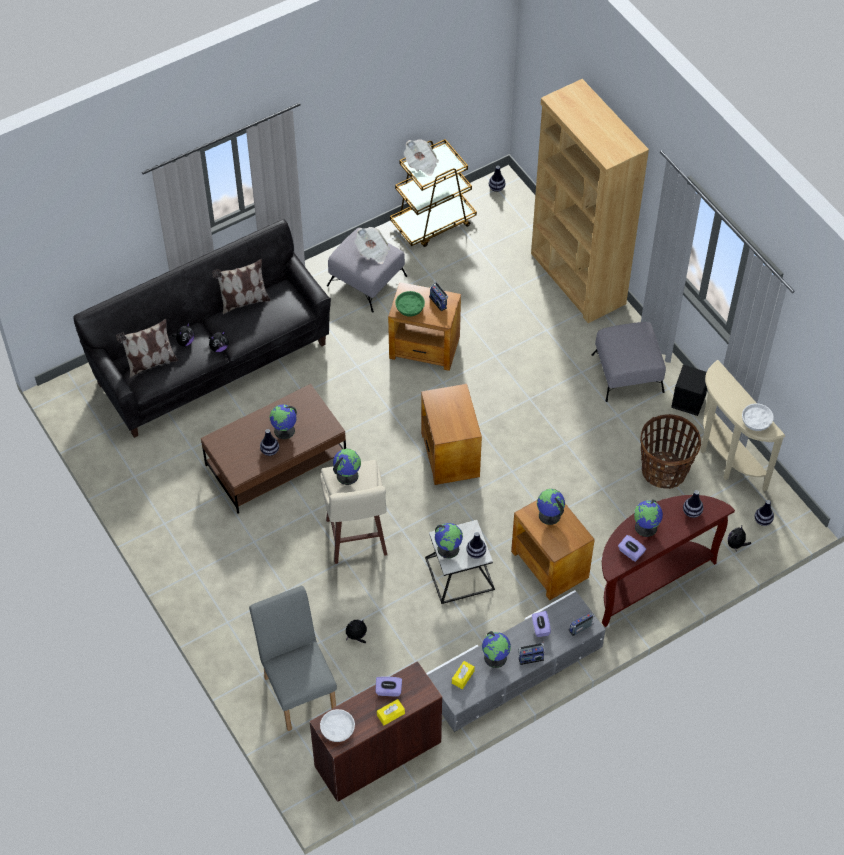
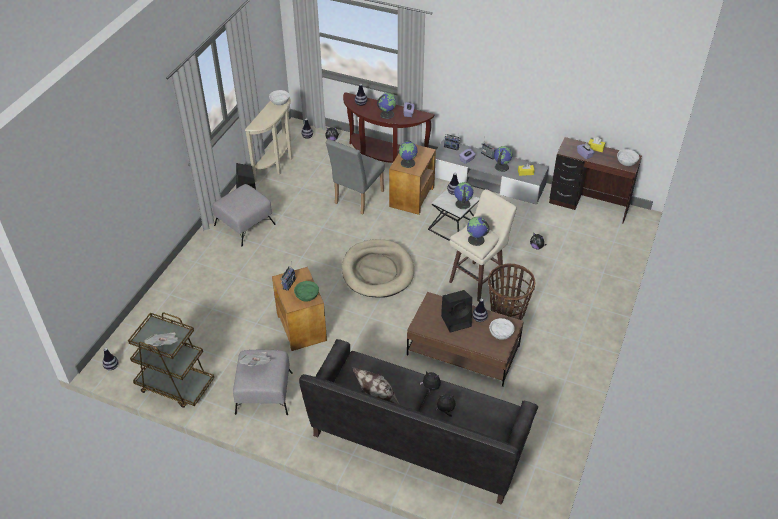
camera: 125 degrees left, 10 degrees down
(150, 363) = (484, 417): pillow -> none
(236, 457) = (501, 333): none -> white bowl
(284, 430) = (457, 320): globe -> black speaker
(298, 688) = (592, 253): grey chair -> grey chair (356, 199)
(449, 455) = (377, 271): brown side table -> beige dog bed
(577, 279) = (178, 281): brown bookcase -> none
(664, 471) = (306, 181): basket -> basket (507, 311)

